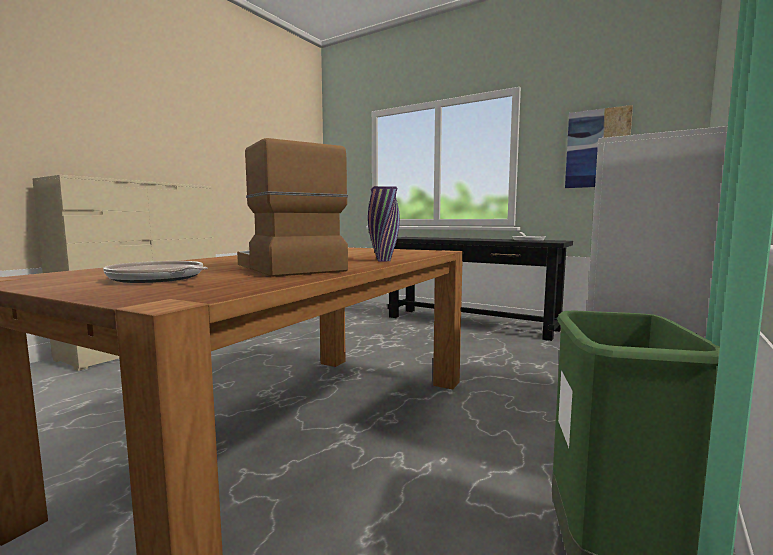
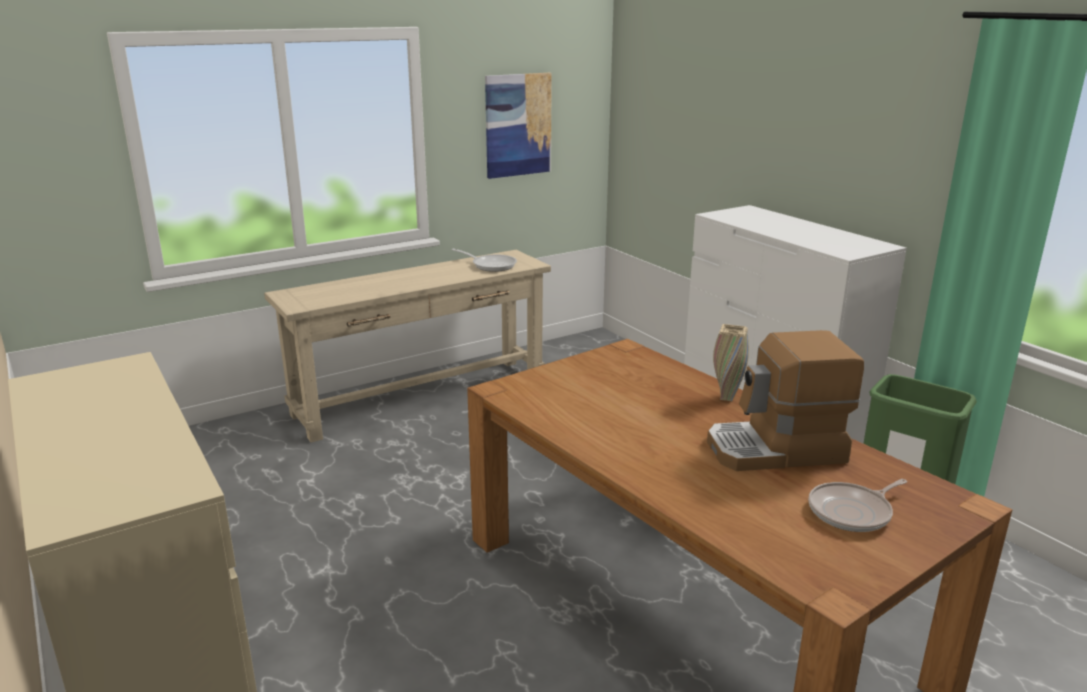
camera: 65 degrees left, 15 degrees up
(383, 260) = (726, 398): purple vase -> beige vase
(469, 323) = (421, 397): black console table -> beige console table

